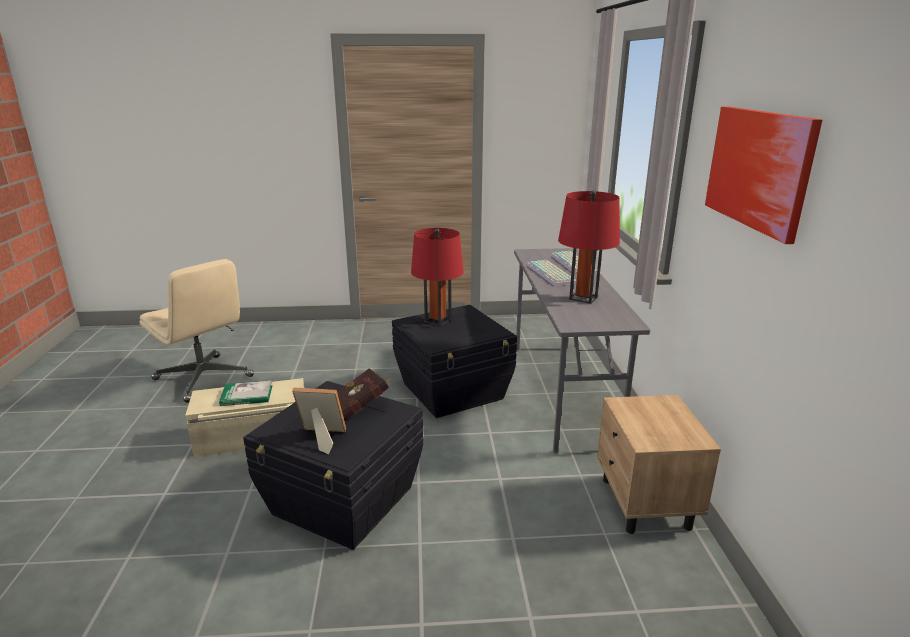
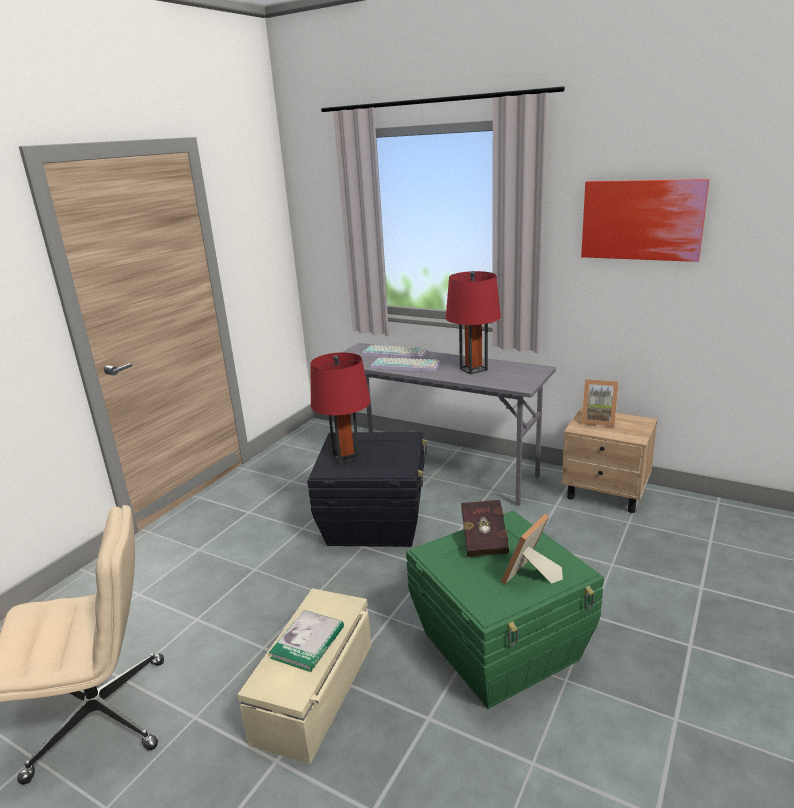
camera: 55 degrees left, 0 degrees up
(343, 501) = (502, 647): black storage box -> green storage box
(657, 411) = (598, 420): none -> picture frame

